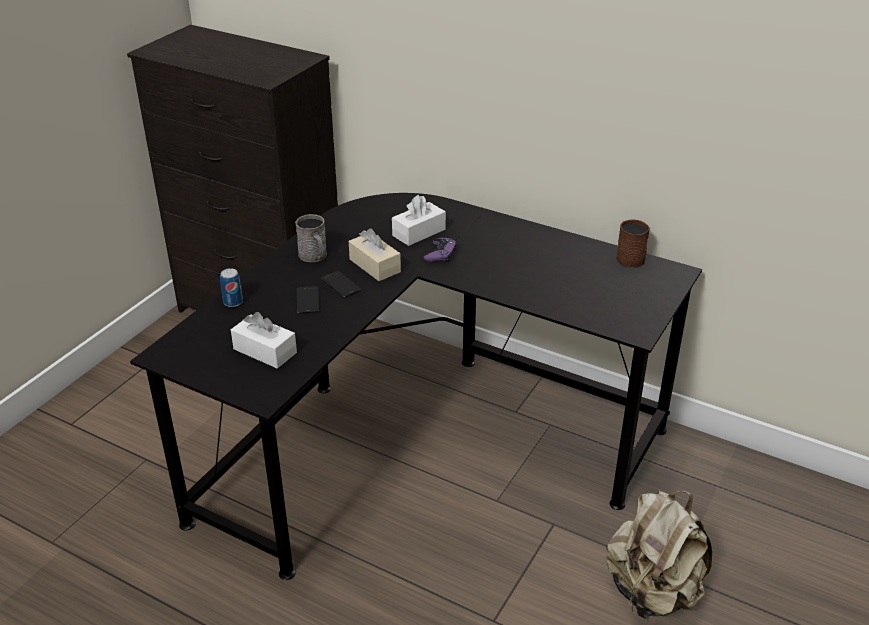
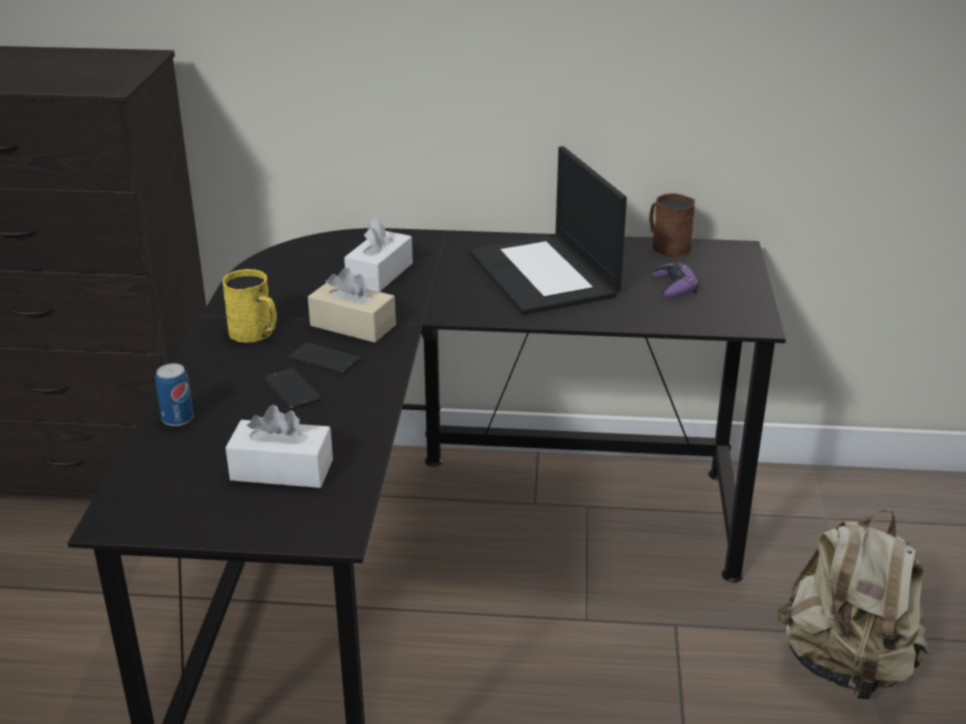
camera: 25 degrees left, 5 degrees down
(314, 256) = (255, 333): grey mug -> yellow mug
(440, 254) = (431, 292): purple game controller -> purple game controller (674, 286)
(524, 259) = (544, 275): none -> laptop

